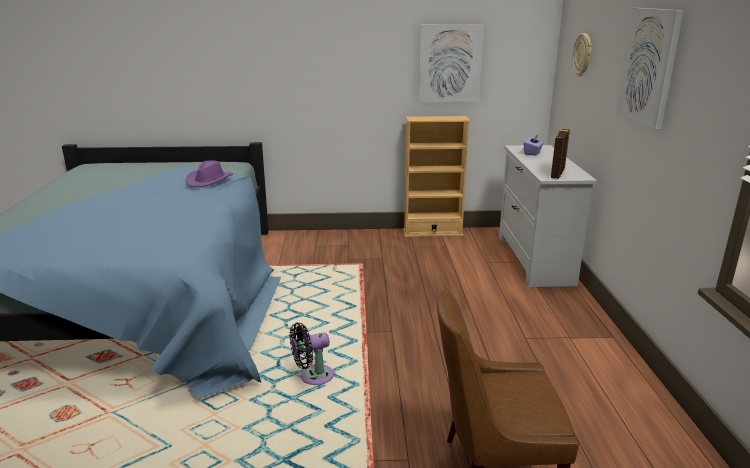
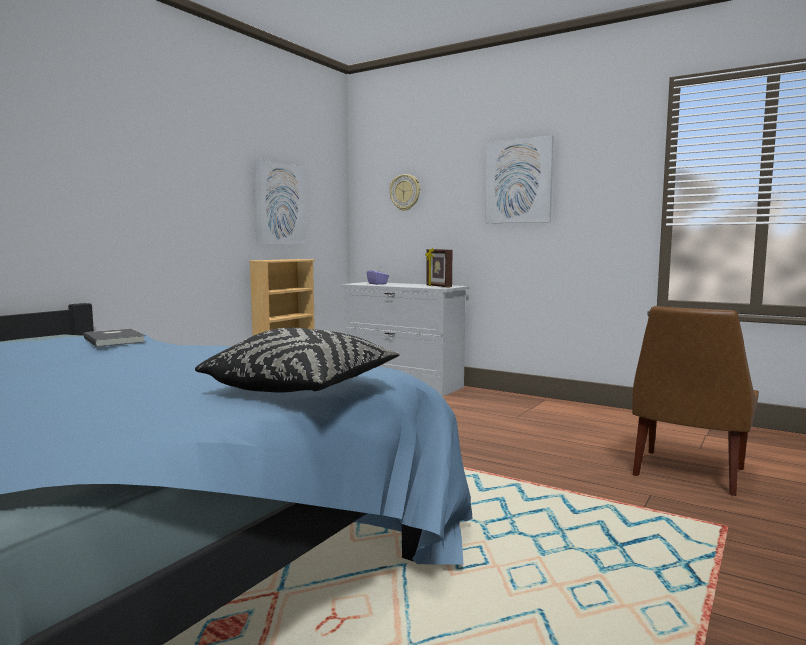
camera: 55 degrees left, 15 degrees down
(109, 257) = (303, 389): none -> black pillow
(209, 180) = (116, 340): purple hat -> grey book
(313, 376) = (477, 499): black fan -> none

